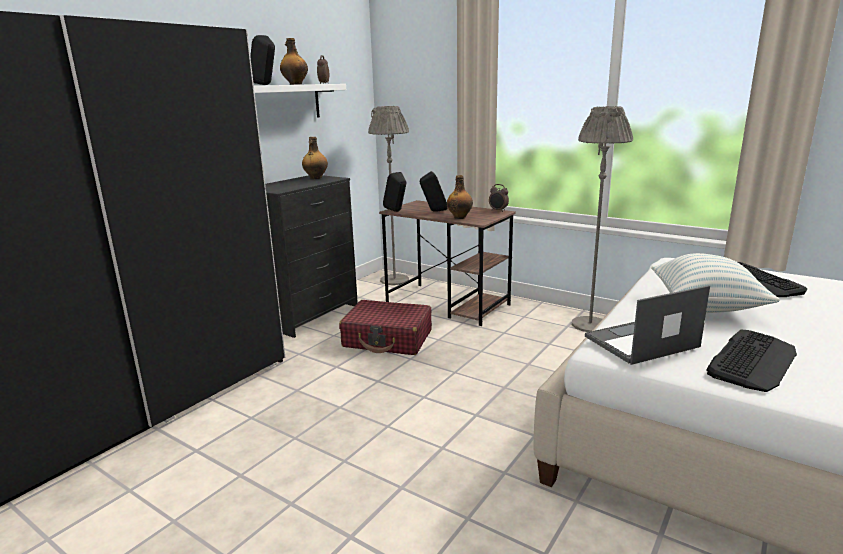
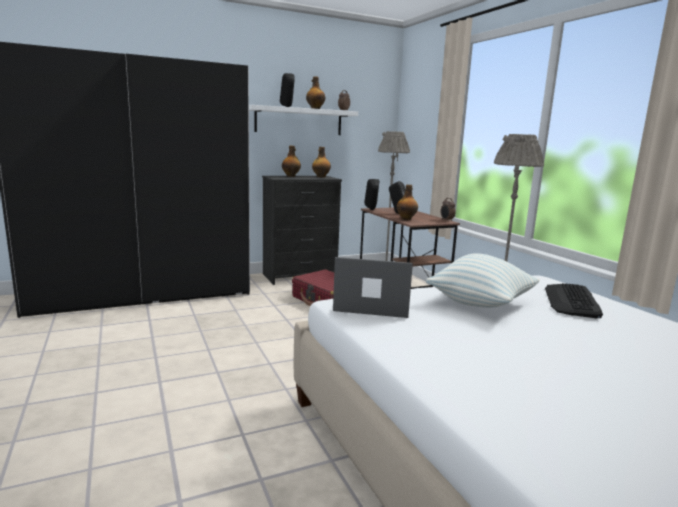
camera: 30 degrees right, 5 degrees down
(278, 183) = (291, 176): none -> bottle
(752, 361) = (428, 335): keyboard -> none

